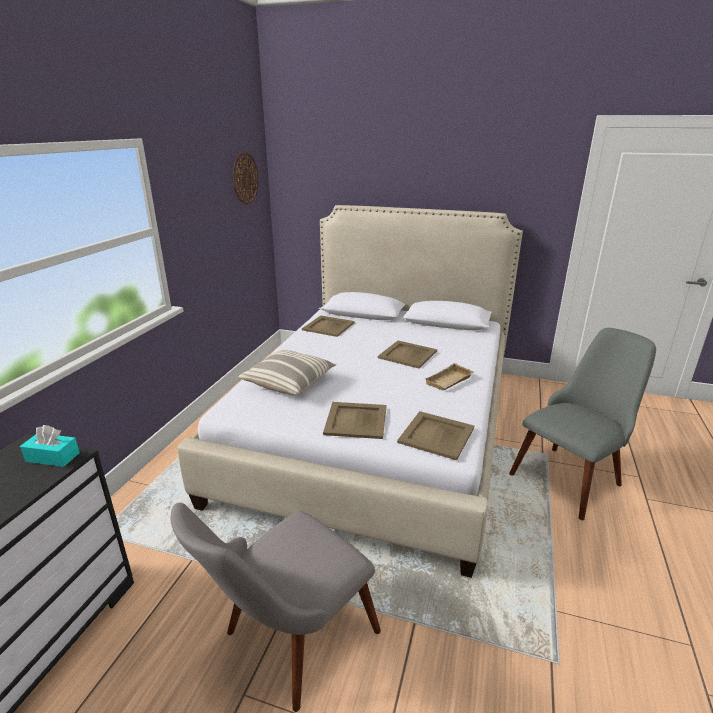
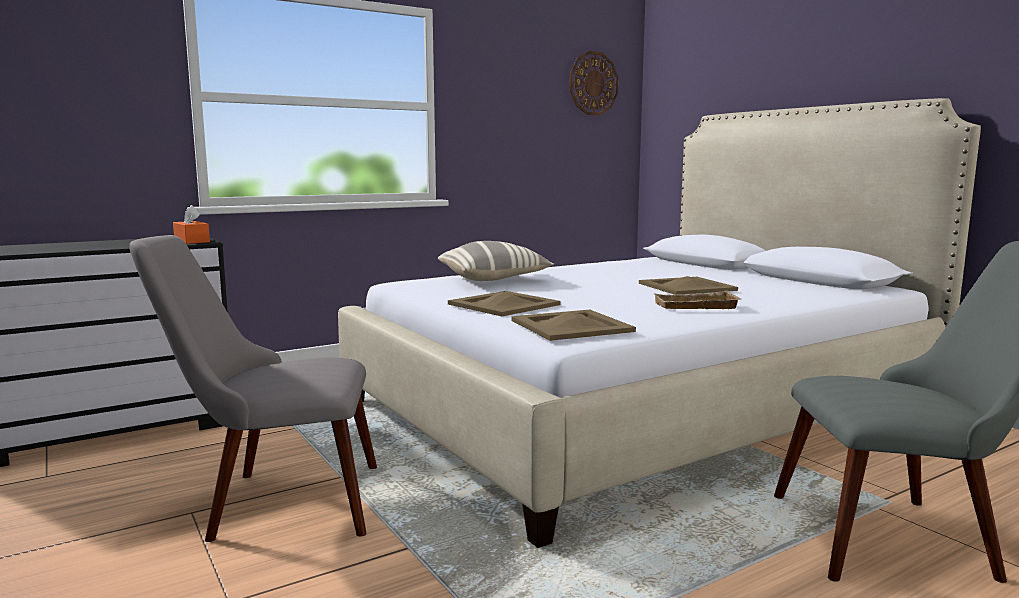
camera: 40 degrees right, 15 degrees down
(53, 457) = (192, 241): turquoise tissue box -> orange tissue box
(328, 326) = (632, 263): beige tray -> none

